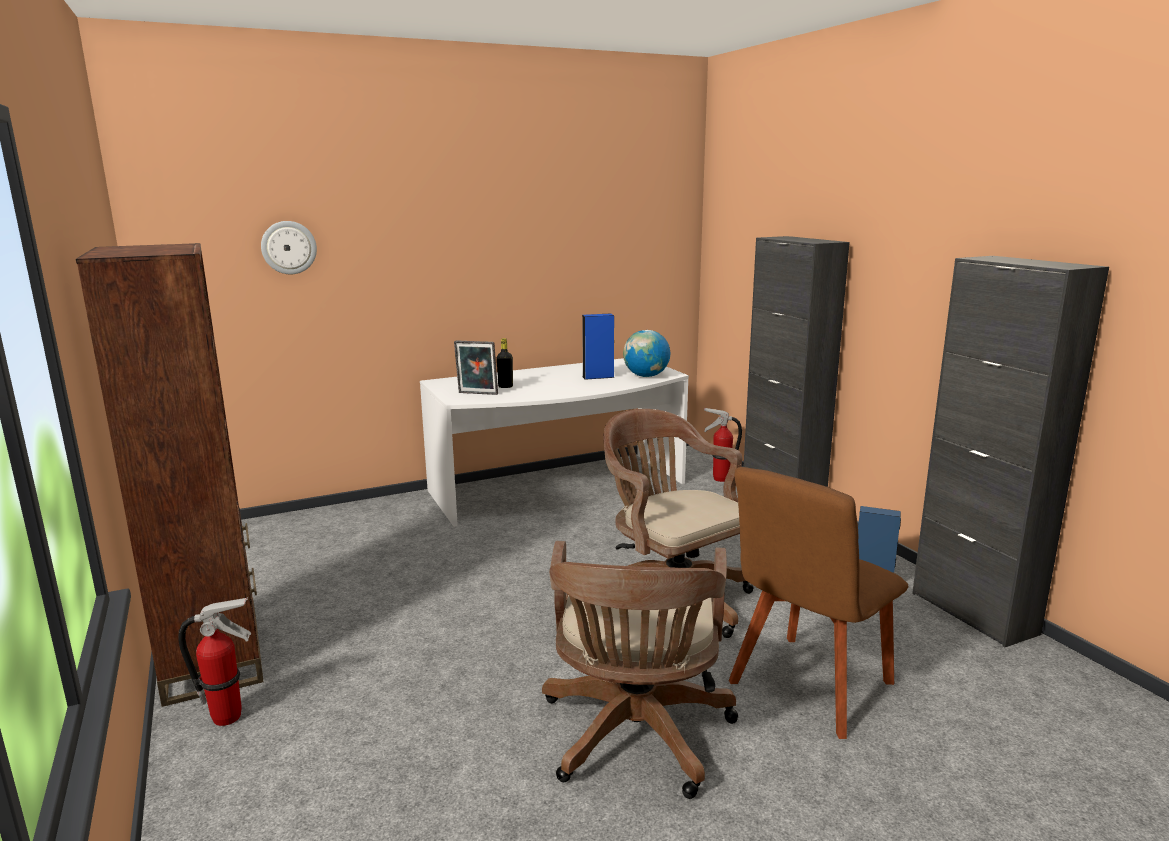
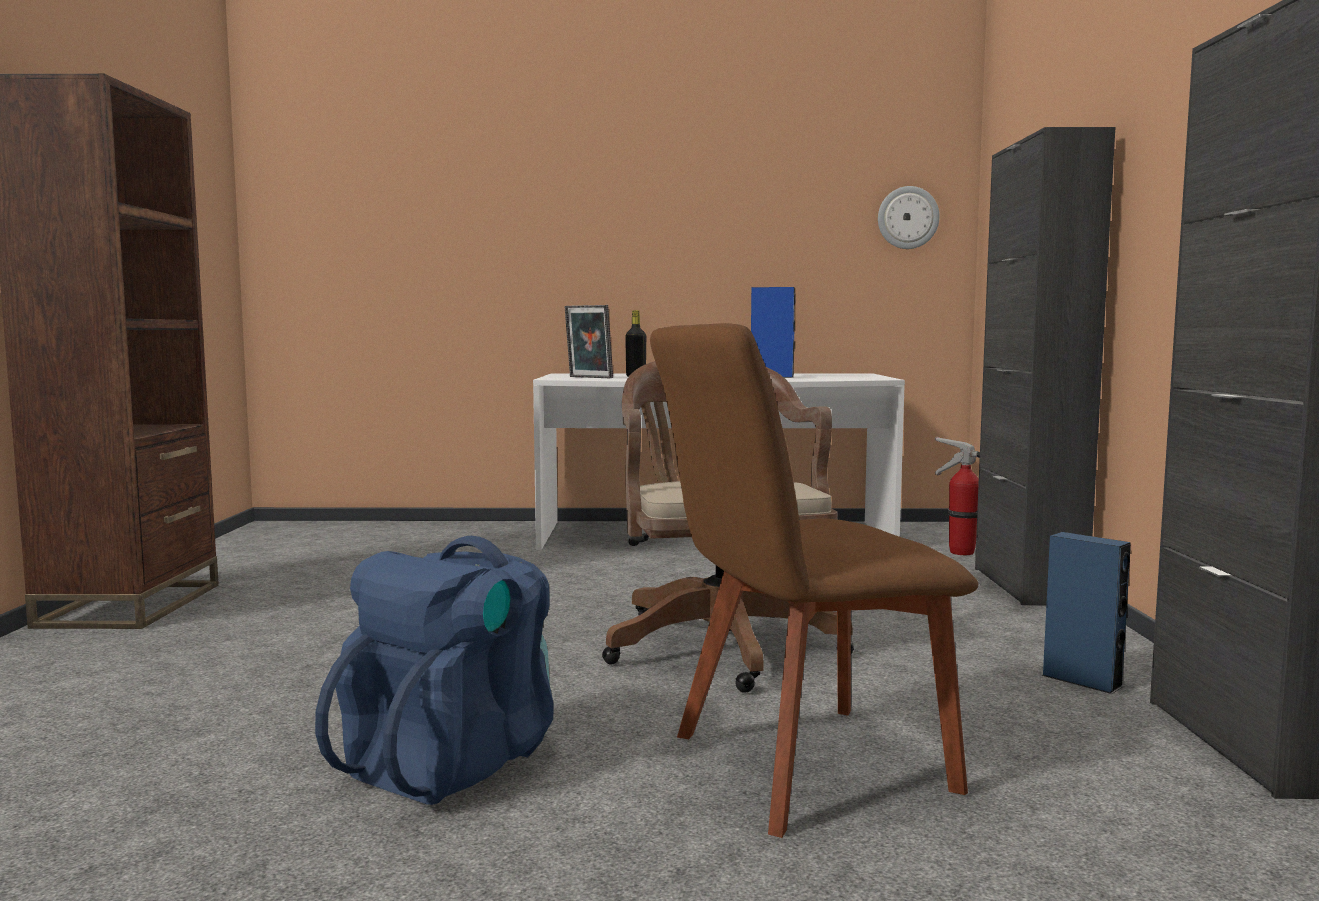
camera: 25 degrees right, 10 degrees down
(228, 717) = (65, 647): fire extinguisher -> none
(289, 247) = (408, 198): wall clock -> wall clock (908, 218)
(635, 739) = (453, 760): brown office chair -> blue backpack
(646, 376) = (839, 378): globe -> none

